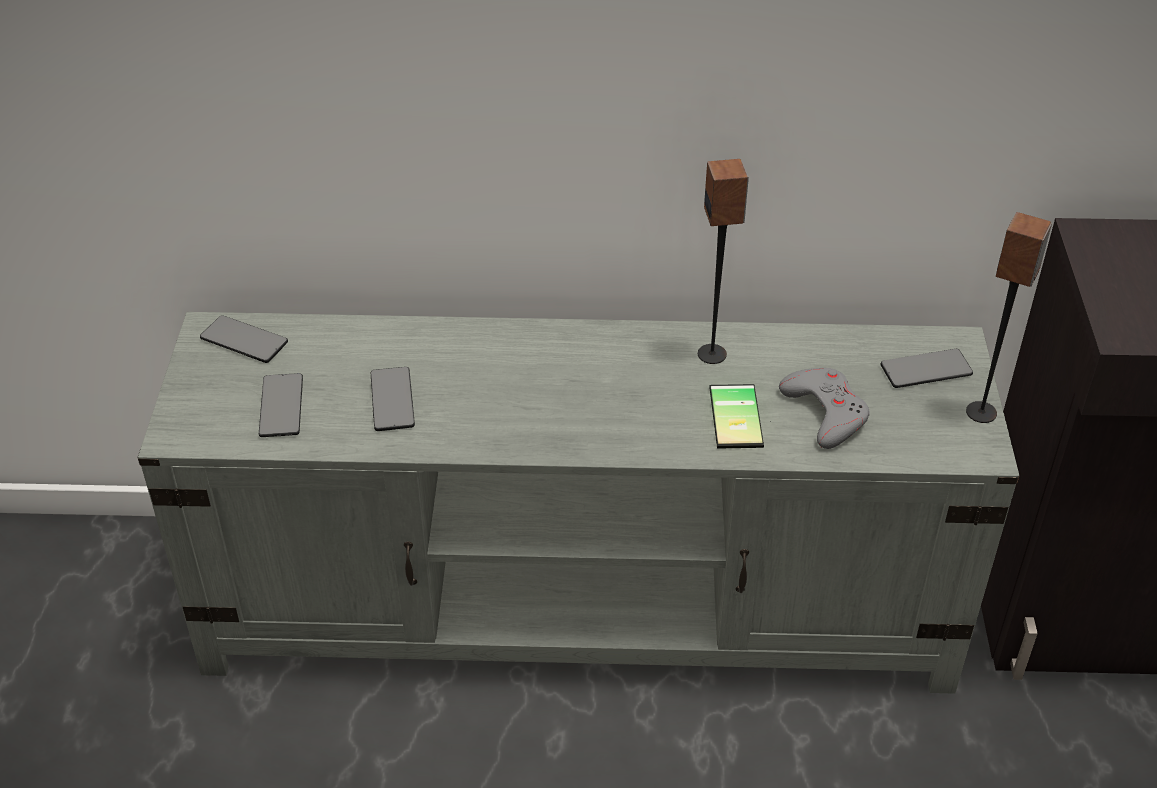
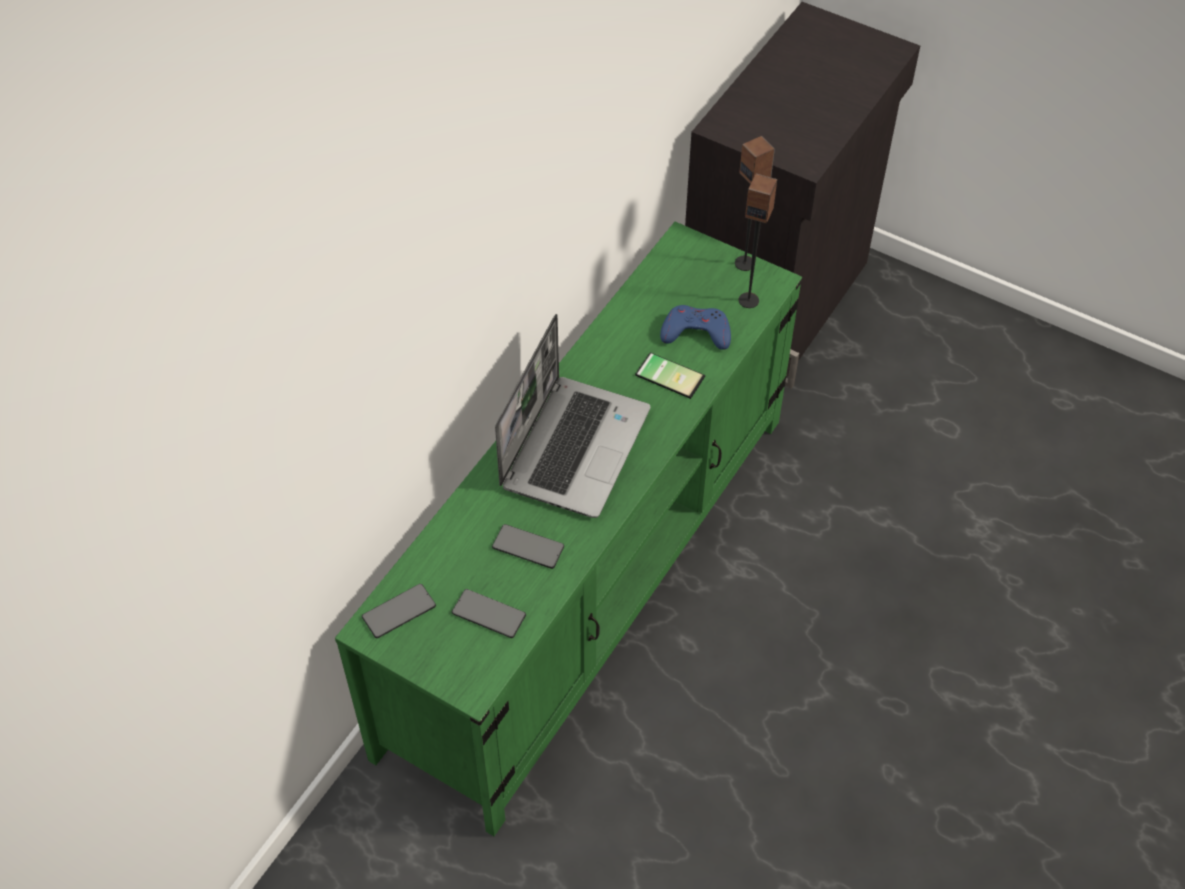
camera: 60 degrees left, 10 degrees up
(562, 379) = (574, 446): none -> laptop
(582, 608) = (590, 577): grey tv stand -> green tv stand
(712, 354) = (606, 358): speaker -> speaker (748, 300)
(825, 412) = (696, 332): grey game controller -> blue game controller
(926, 370) = (693, 267): phone -> none

